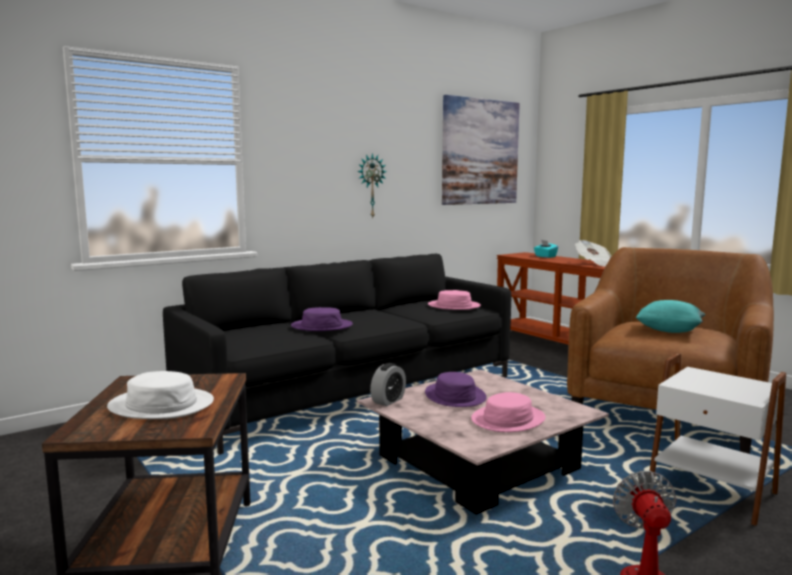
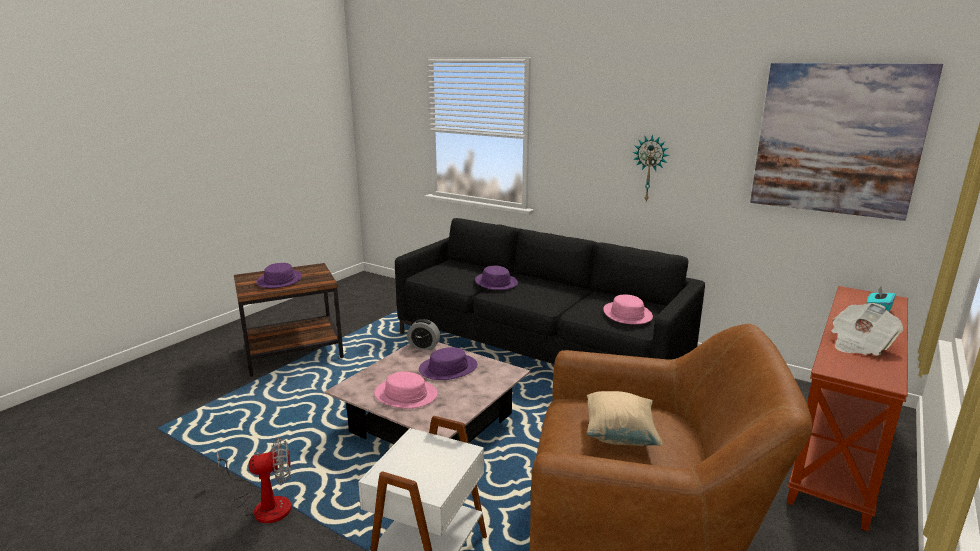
camera: 70 degrees right, 10 degrees up
(162, 405) = (279, 280): white hat -> purple hat
(669, 331) = (619, 435): turquoise pillow -> beige pillow

